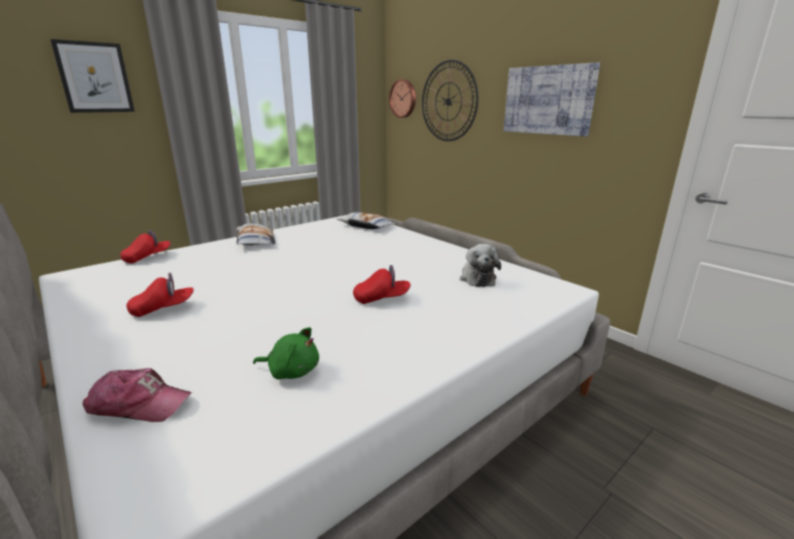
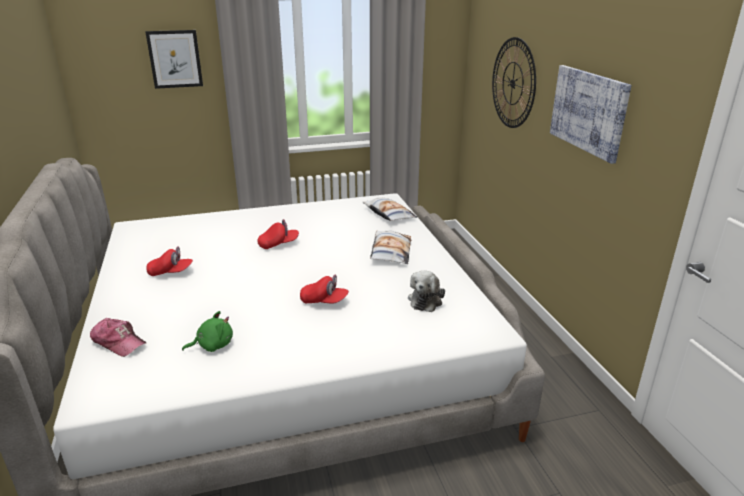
camera: 25 degrees right, 5 degrees up
(148, 257) = (189, 218): red cap -> red cap (278, 244)
(255, 241) = (278, 215): pillow -> pillow (390, 252)
(292, 371) = (213, 345): green plush toy -> green plush toy turned 60 degrees counterclockwise
(403, 98) = (479, 67): wall clock -> none

